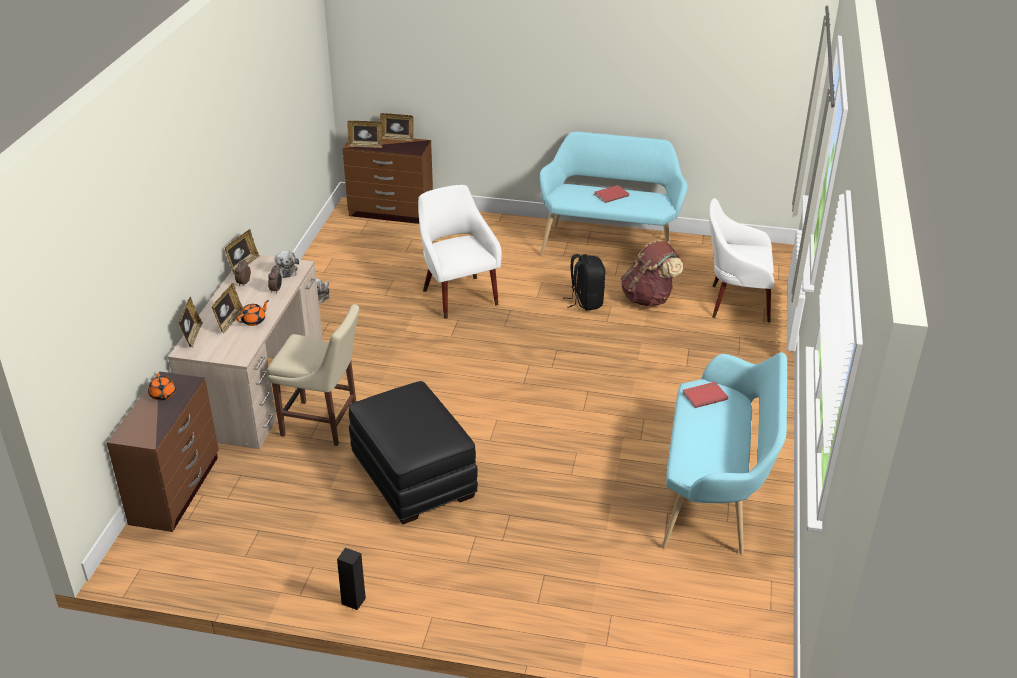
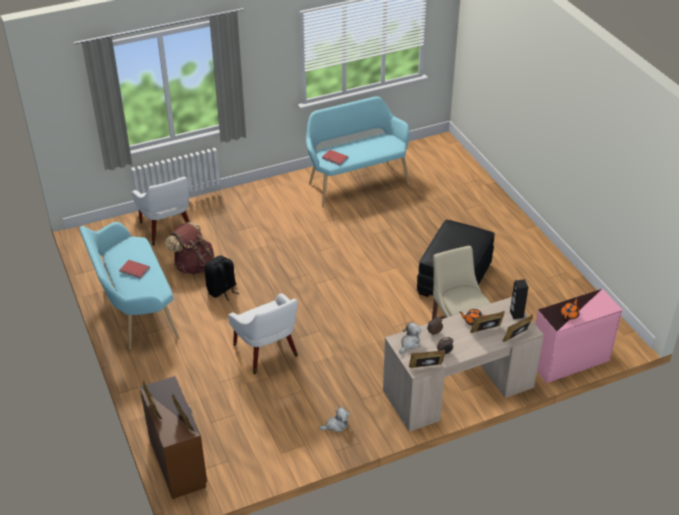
camera: 125 degrees left, 5 degrees up
(176, 489) = (568, 360): brown dresser -> pink dresser
(353, 601) = (547, 254): black speaker -> black speaker (516, 314)
(458, 294) = (267, 353): white armchair -> white armchair turned 60 degrees counterclockwise

